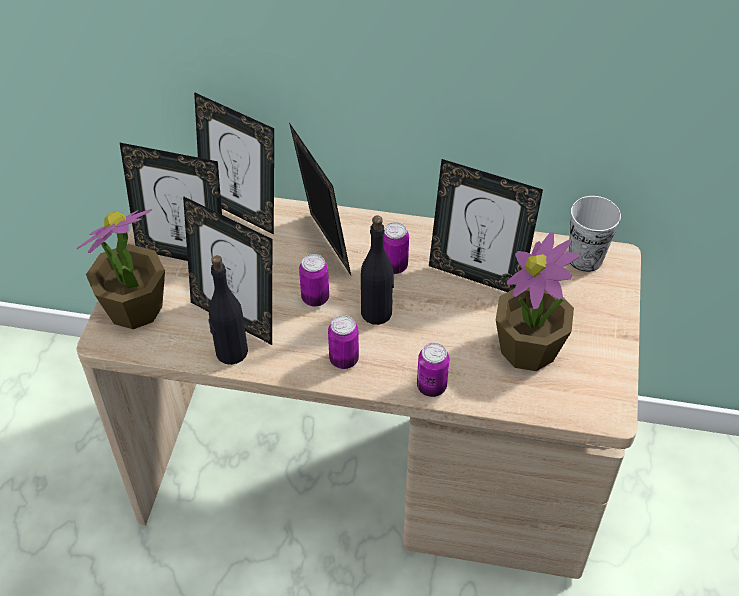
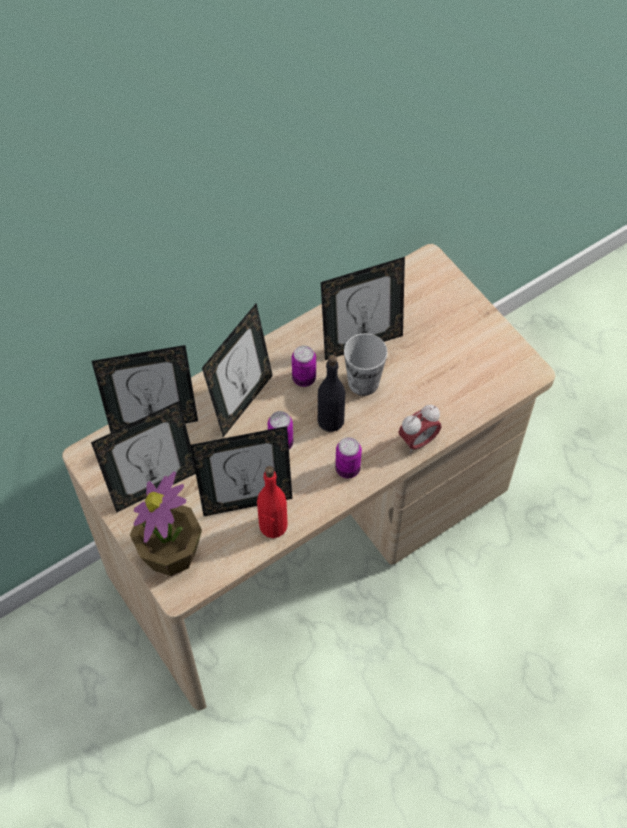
camera: 45 degrees left, 10 degrees up
(231, 352) = (273, 526): black bottle -> red bottle
(323, 246) = (242, 402): picture frame -> picture frame turned 105 degrees clockwise
(431, 387) = (418, 441): can -> alarm clock
(528, 349) = (445, 368): potted plant -> none
(585, 258) = (411, 277): cup -> cup (363, 382)

